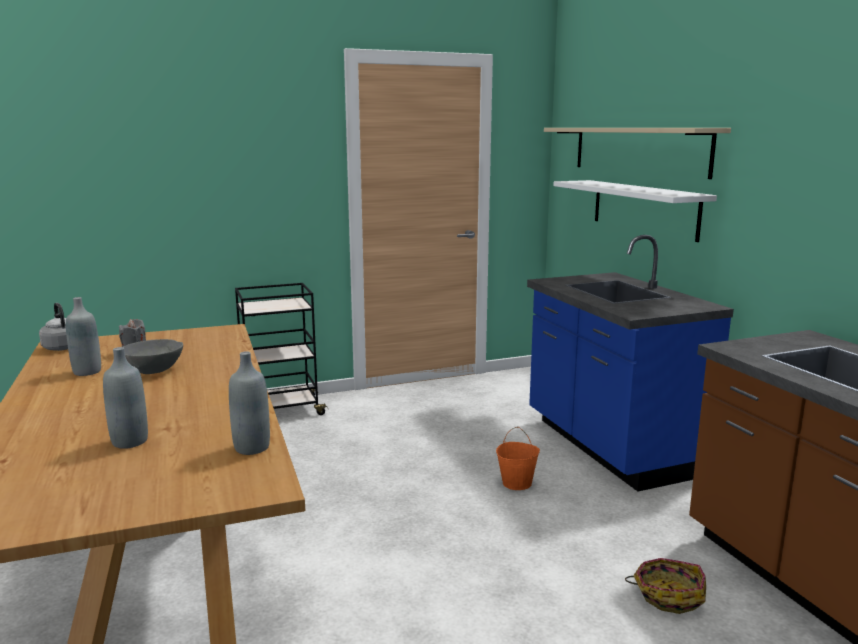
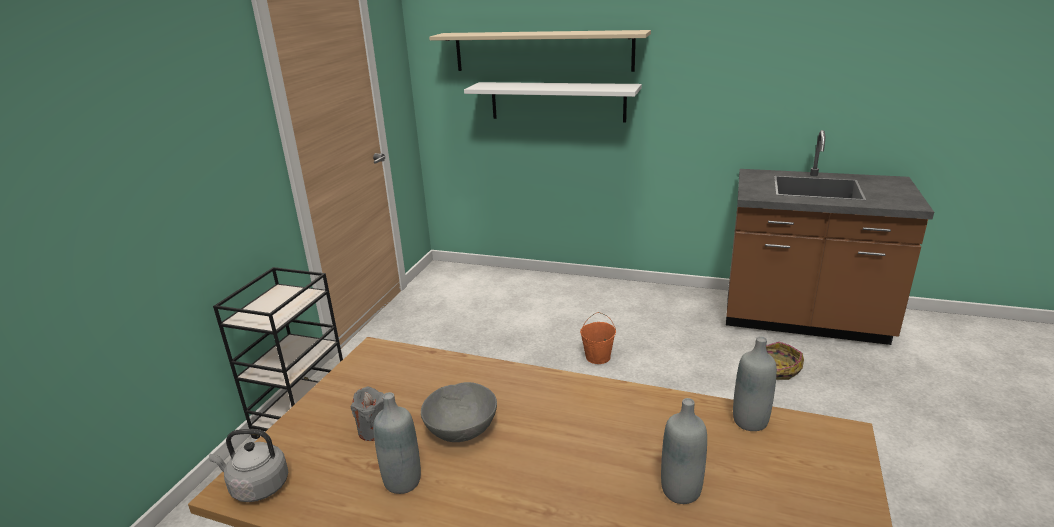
camera: 50 degrees left, 10 degrees up
(609, 447) = (592, 299): blue counter -> none

